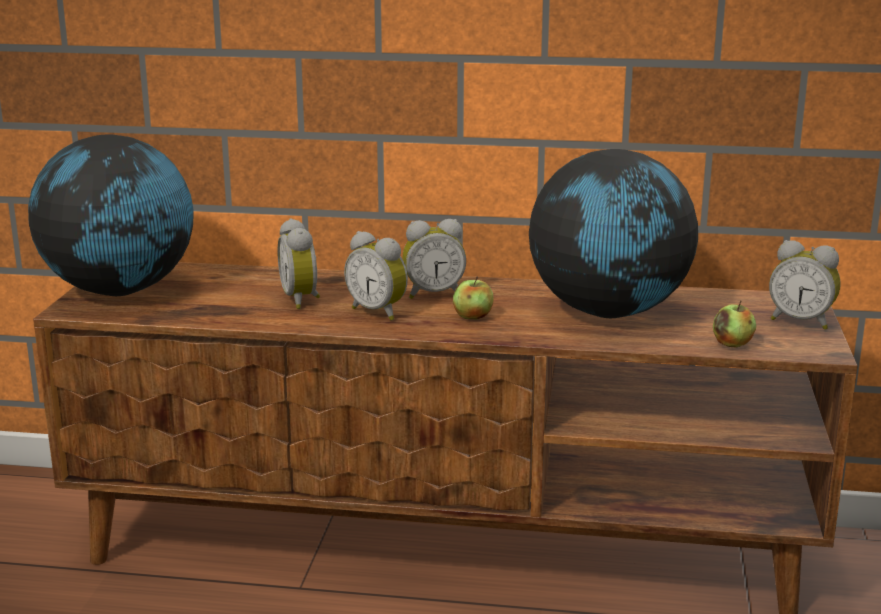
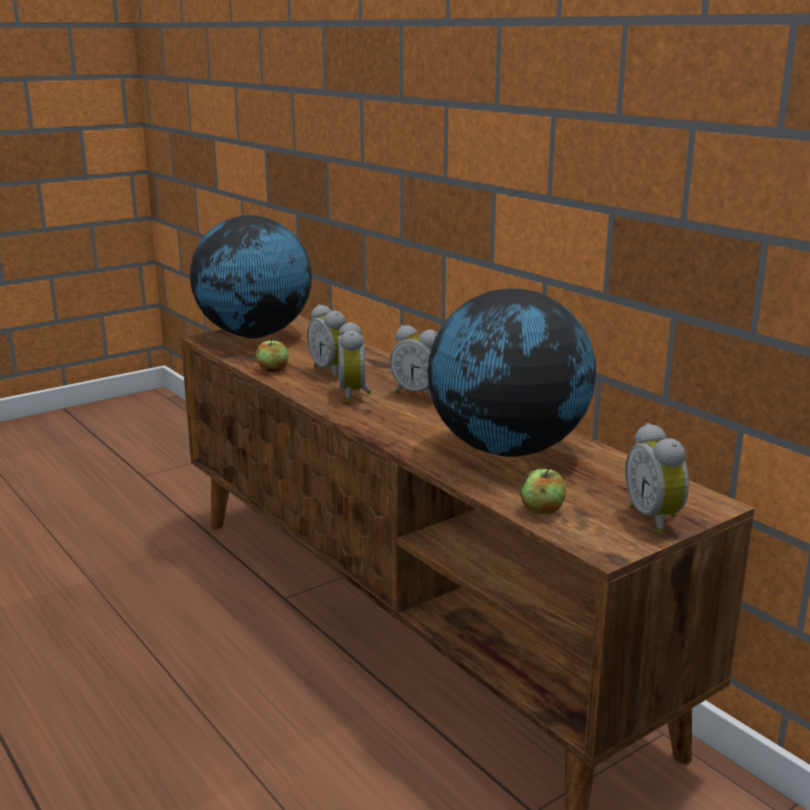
camera: 45 degrees right, 0 degrees up
(302, 299) = (332, 371): alarm clock -> alarm clock turned 60 degrees counterclockwise
(472, 317) = (404, 418): apple -> apple (272, 370)

